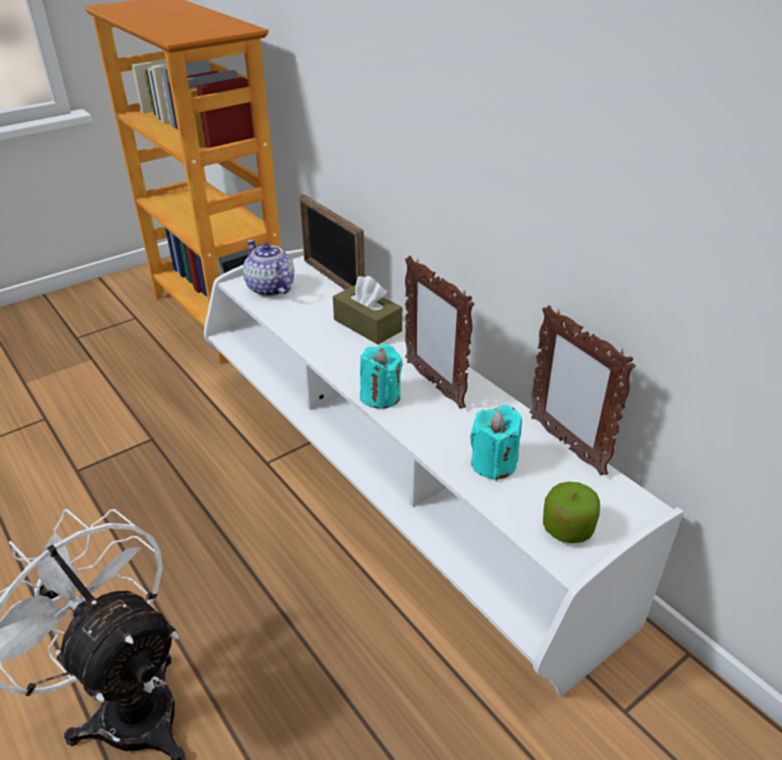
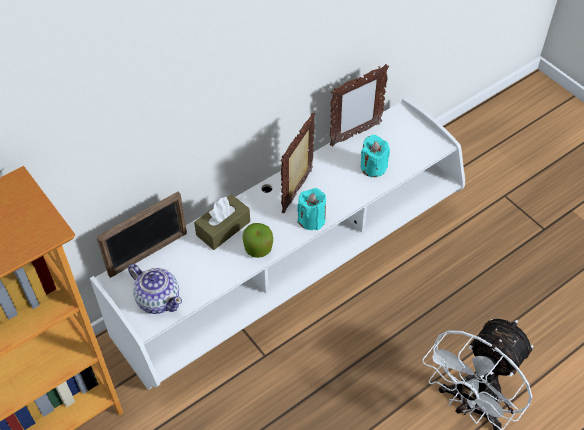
camera: 90 degrees left, 15 degrees up
(270, 288) = (158, 299): teapot -> teapot turned 105 degrees counterclockwise
(433, 384) = (298, 191): picture frame -> picture frame turned 150 degrees clockwise
(567, 529) = (419, 143): apple -> apple (258, 248)

